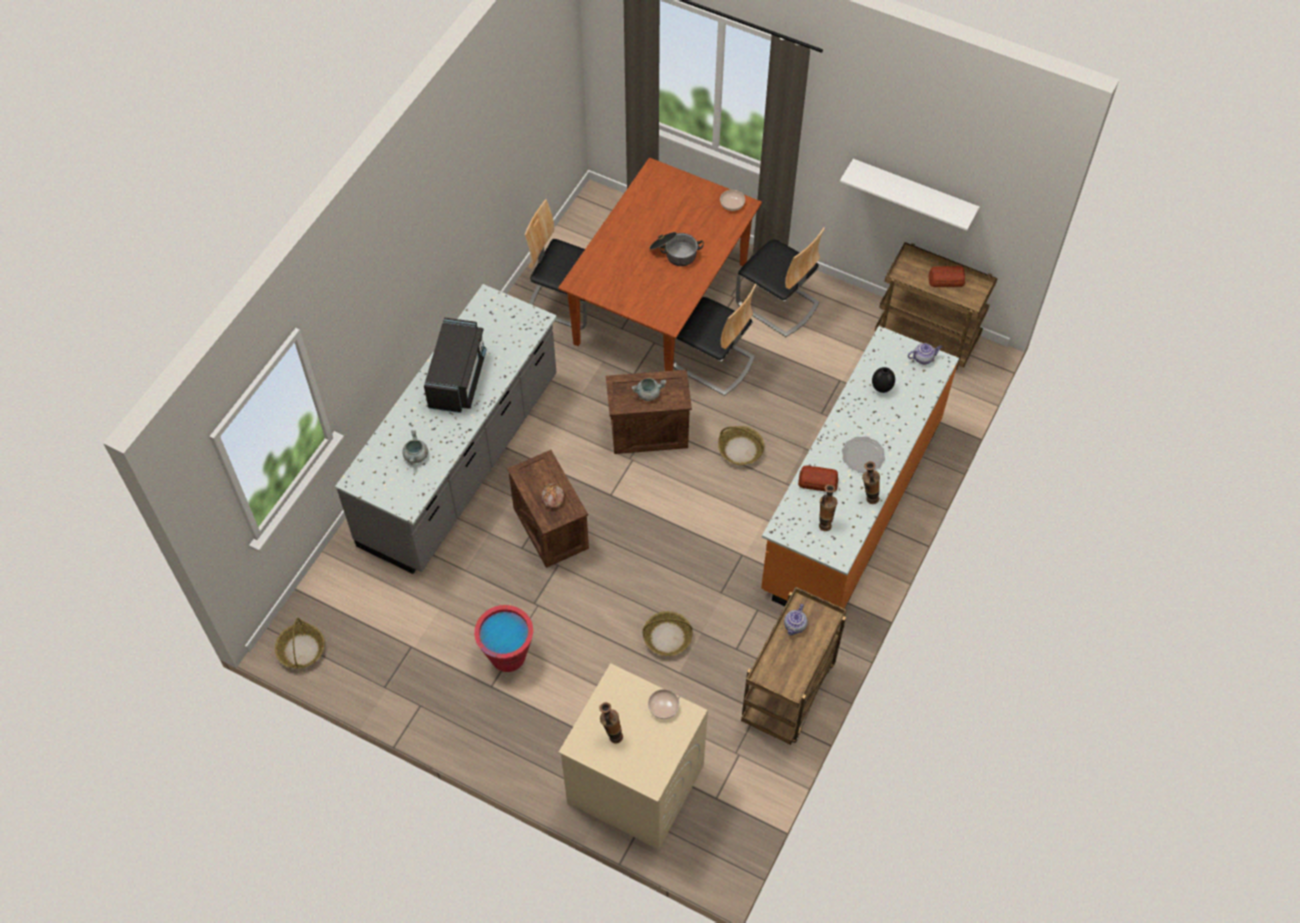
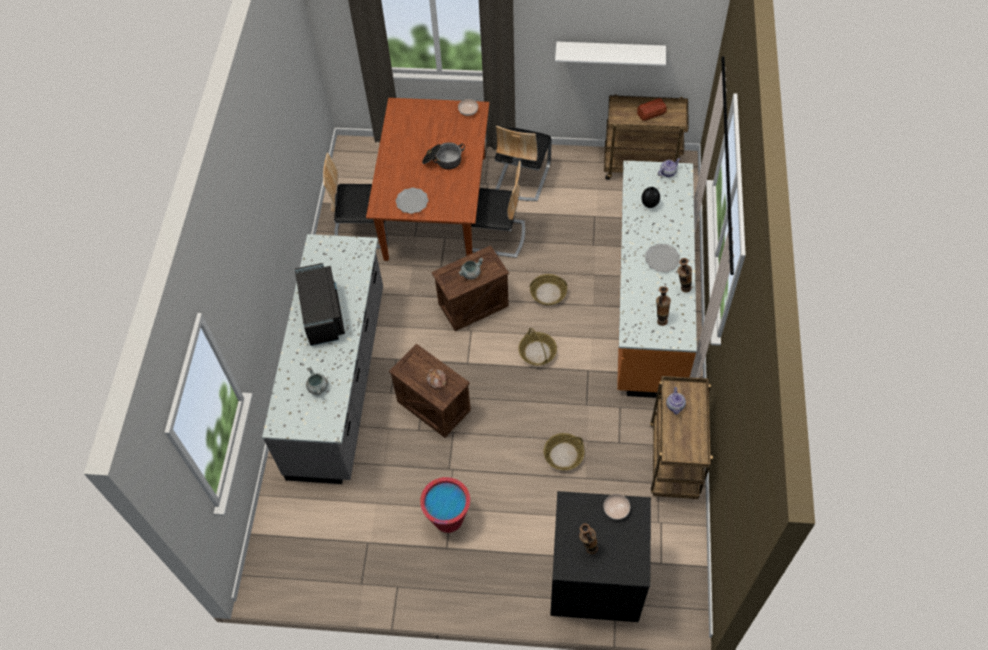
camera: 20 degrees left, 0 degrees up
(301, 649) = (278, 581): basket -> basket (537, 352)
(617, 288) = (412, 202): none -> plate
(634, 784) = (594, 578): beige washing machine -> black washing machine
(777, 304) = (522, 178): chair -> chair turned 90 degrees clockwise
(817, 481) = (639, 290): bread -> none

